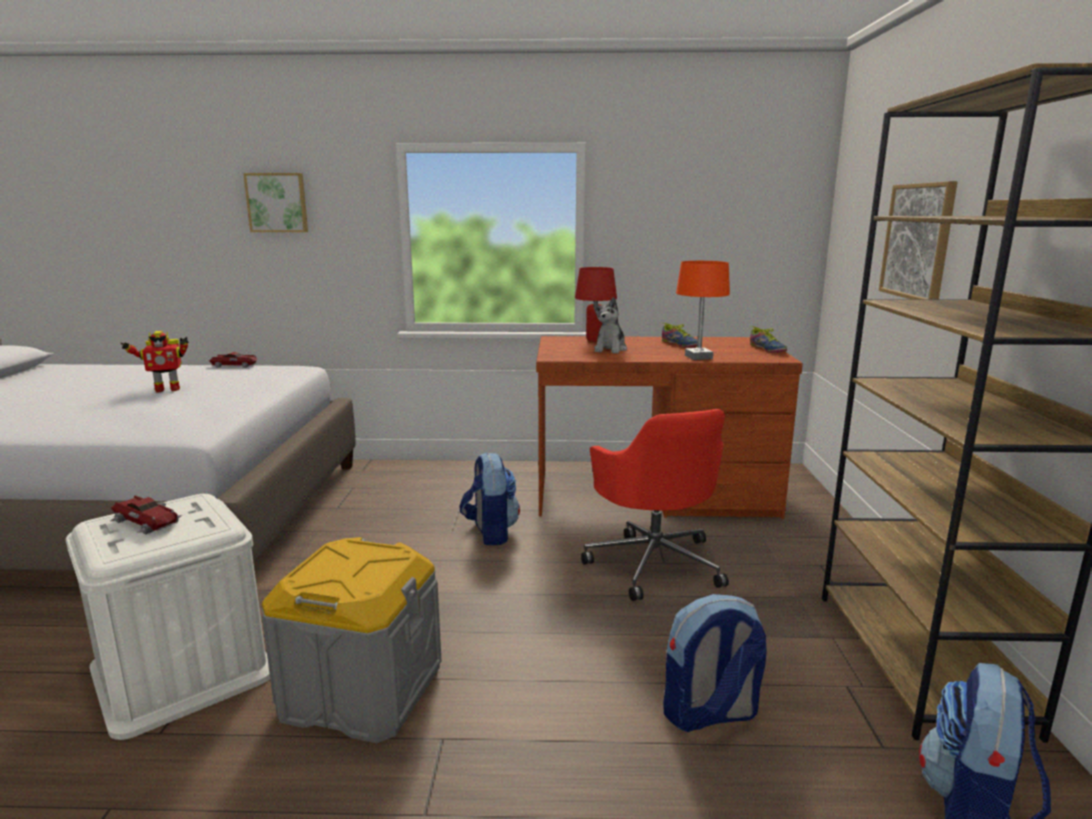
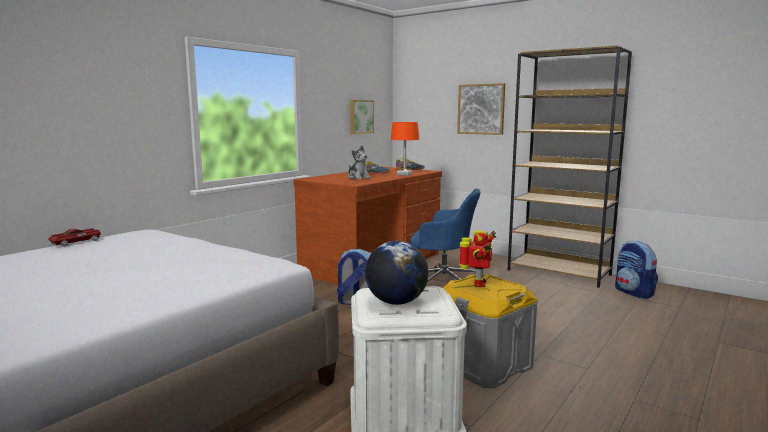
camera: 55 degrees left, 5 degrees down
(147, 521) = (396, 302): toy car -> globe
(166, 389) = (108, 262): toy robot -> toy robot (477, 284)
(277, 203) = (83, 79): picture -> picture (361, 116)
(595, 340) = (330, 176): red table lamp -> none
(654, 563) = (443, 283): red office chair -> blue office chair
(709, 714) = (563, 307): backpack -> none

